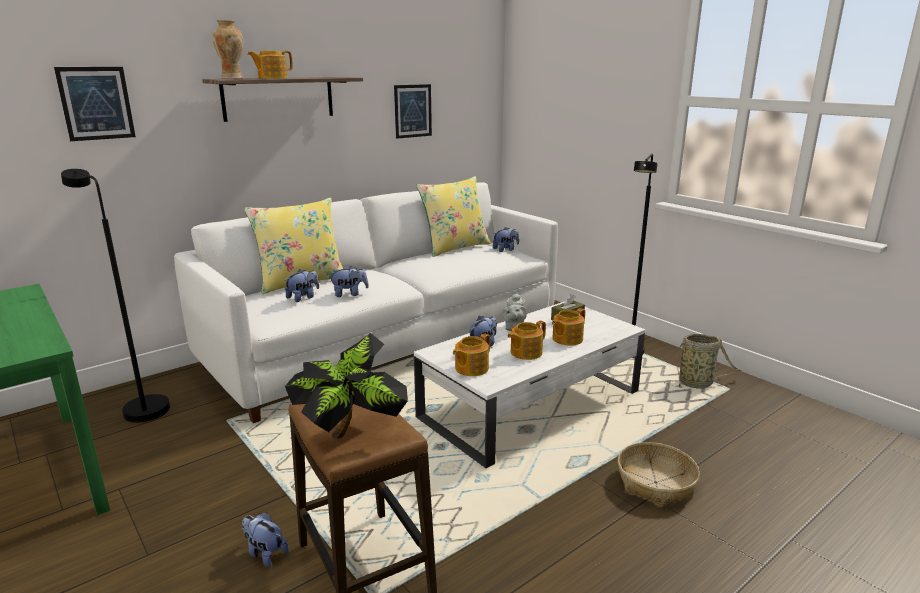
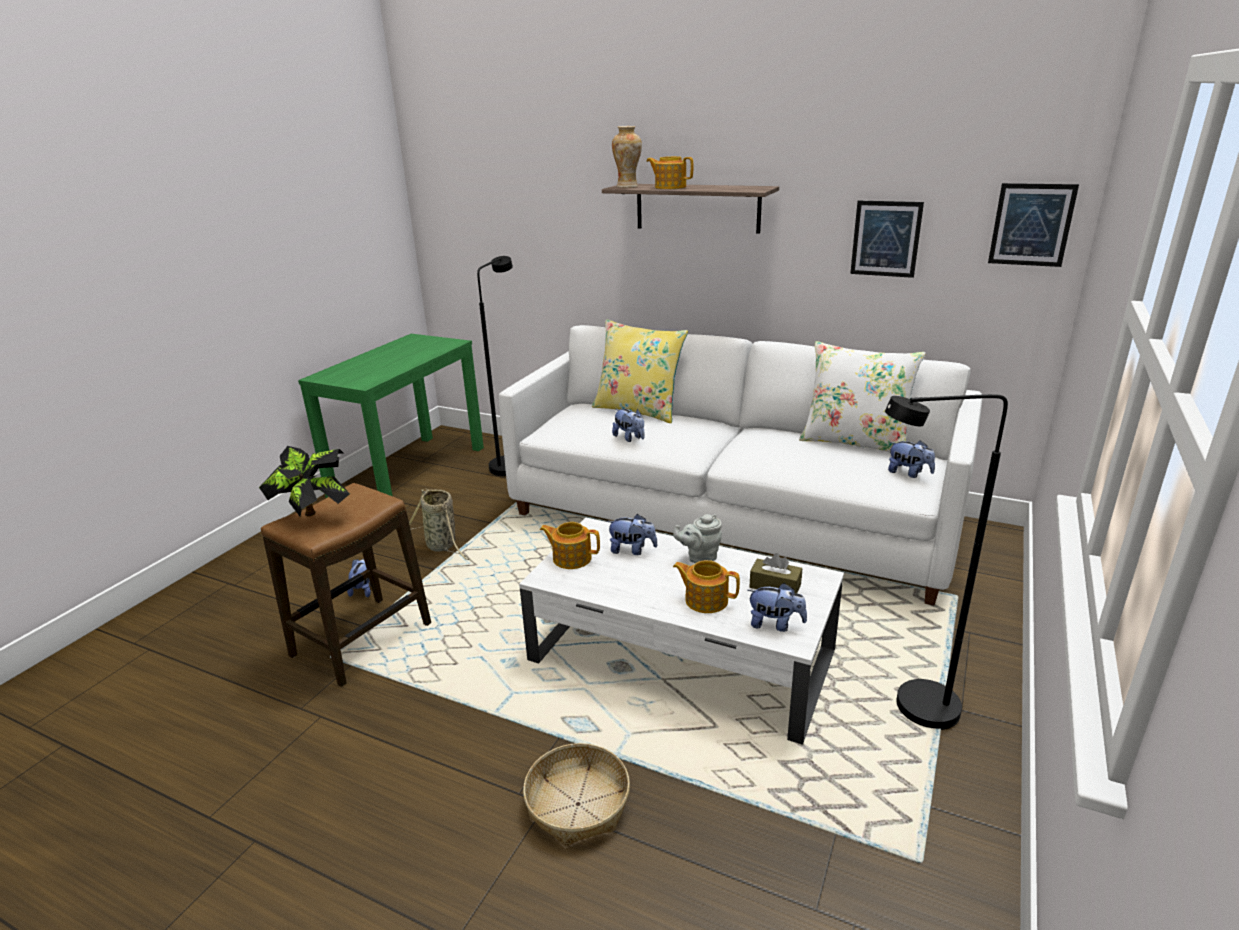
camera: 65 degrees right, 5 degrees up
(96, 103) = (539, 201): picture -> picture (1031, 225)
(303, 297) = (601, 424): plush toy -> plush toy (775, 624)
(455, 247) = (855, 442): yellow pillow -> white pillow
(525, 352) = (638, 580): teapot -> none
(697, 383) = (900, 814): basket -> basket (442, 546)

